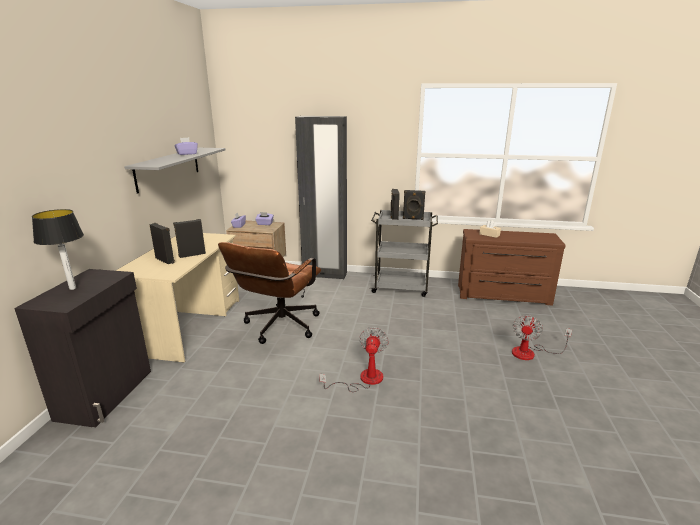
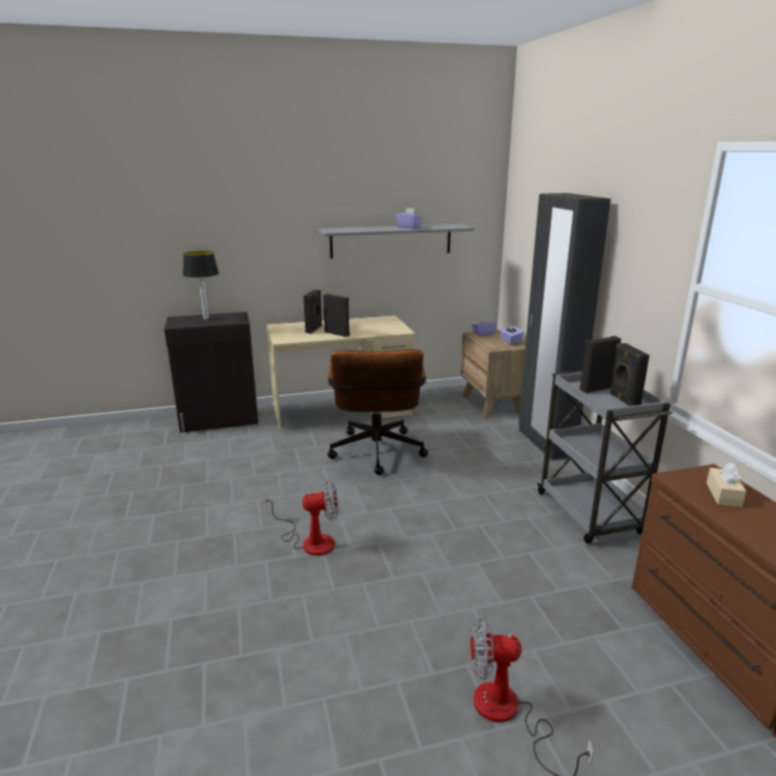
camera: 65 degrees right, 0 degrees up
(278, 328) = (377, 455): brown office chair -> brown office chair turned 90 degrees counterclockwise

